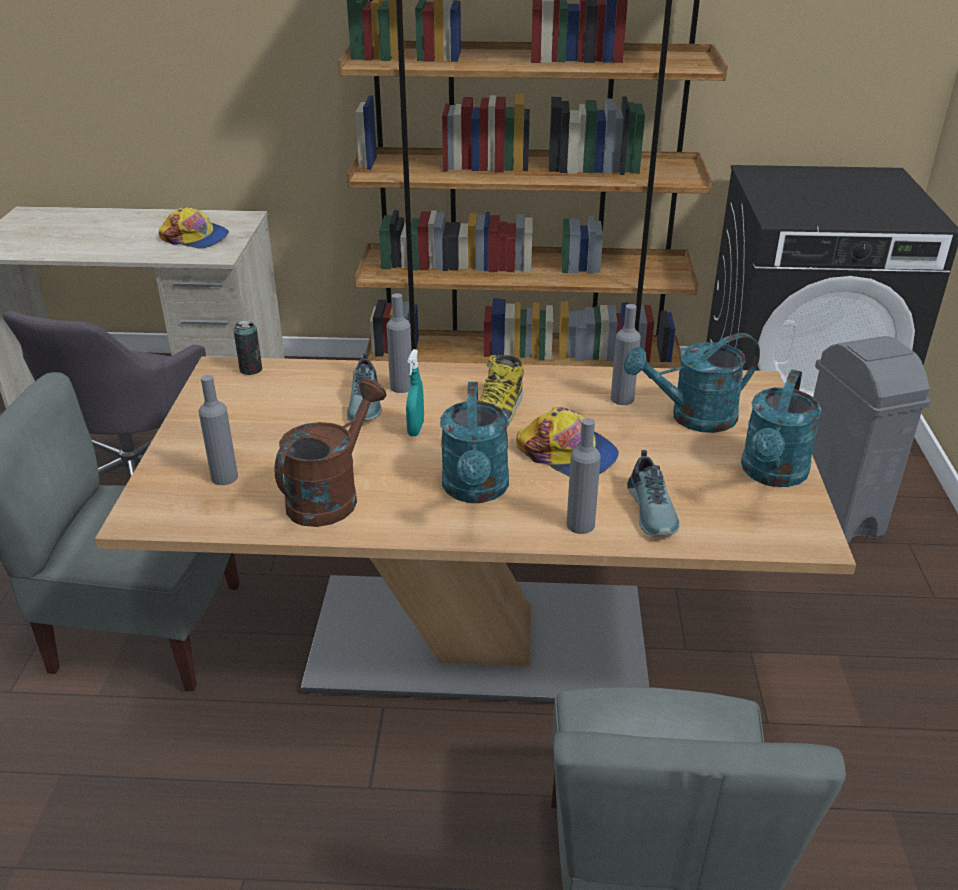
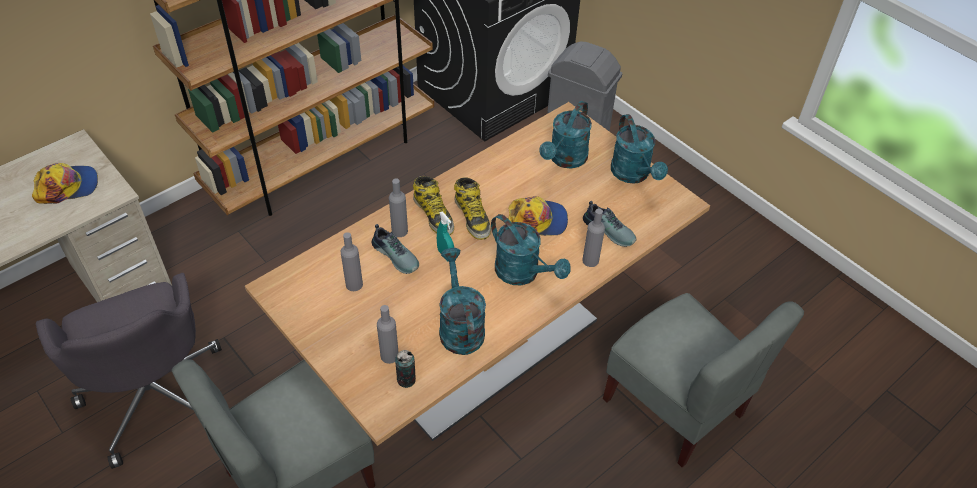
camera: 45 degrees left, 15 degrees up
(251, 369) = (293, 275): can -> can (406, 380)
(330, 495) = (459, 326): brown watering can -> turquoise watering can
(457, 391) = (434, 215): none -> boot
(622, 399) = (520, 167): grey bottle -> grey bottle (354, 284)

